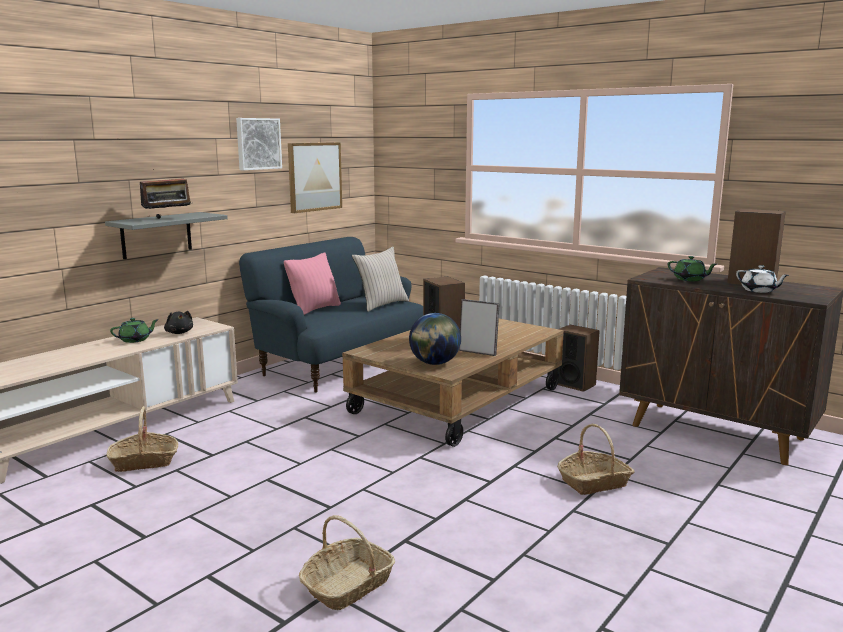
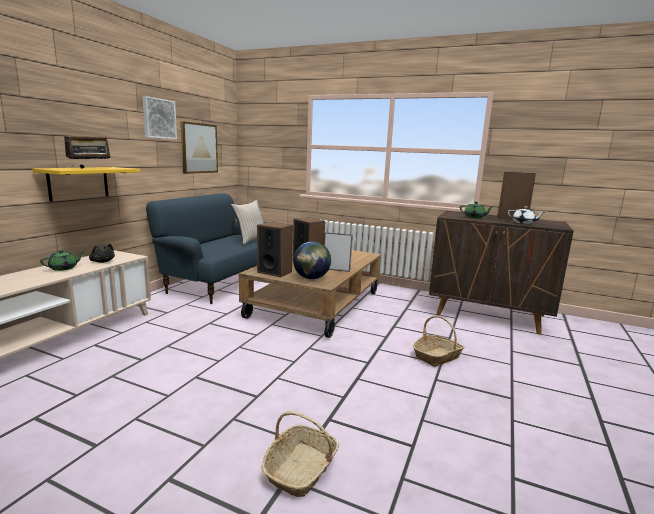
camera: 15 degrees left, 0 degrees up
(144, 461) = (80, 371): basket -> none
(156, 235) = (78, 183): grey shelf -> yellow shelf
(314, 309) = (203, 244): pink pillow -> none
(575, 384) = (386, 289): speaker -> speaker (274, 272)

